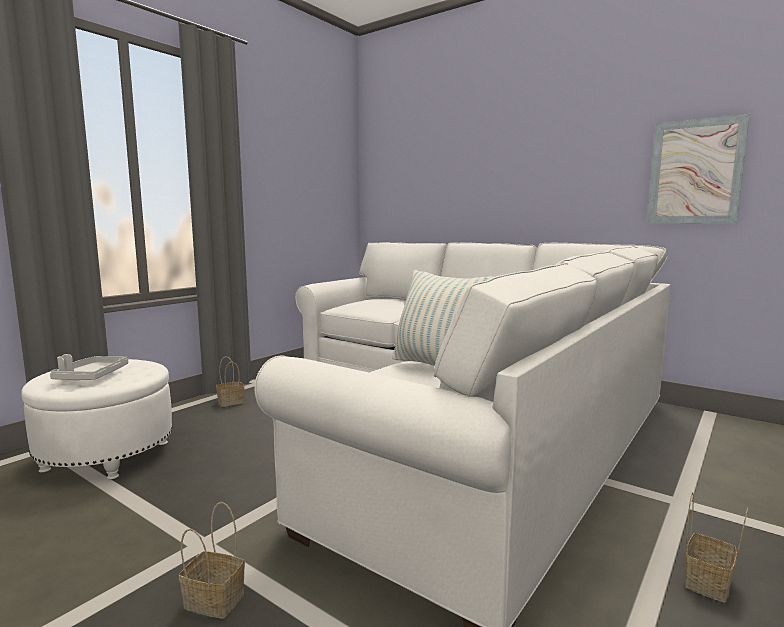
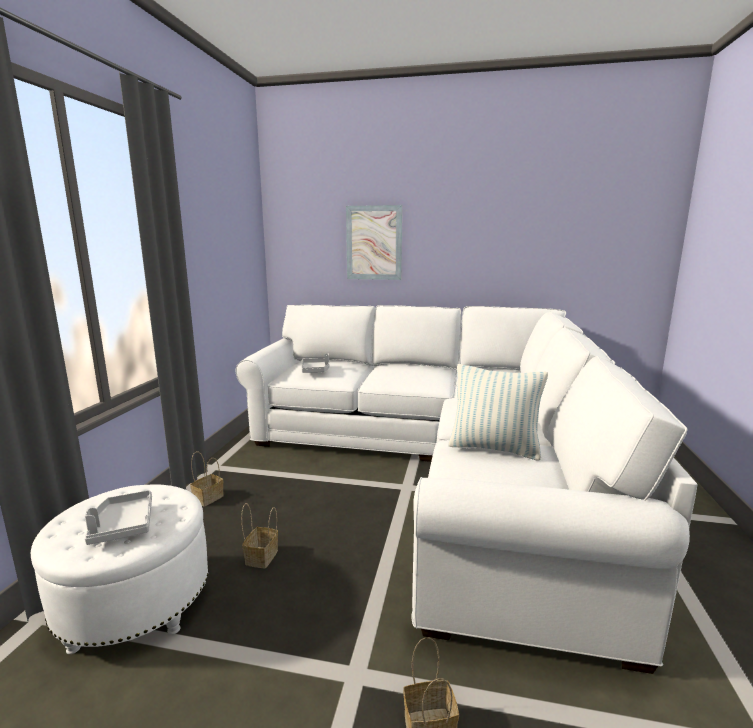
camera: 25 degrees left, 5 degrees up
(369, 303) = (315, 370): none -> grey tray
(695, 172) = (580, 250): picture -> picture (374, 243)
(708, 584) = (704, 572): basket -> basket (262, 558)

